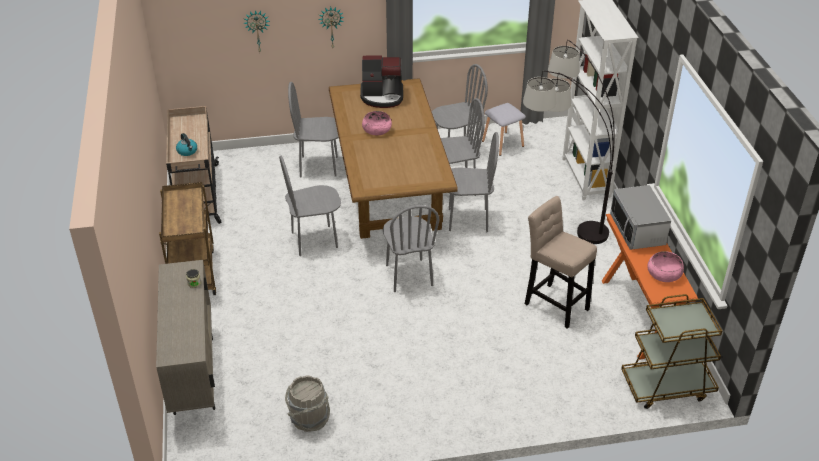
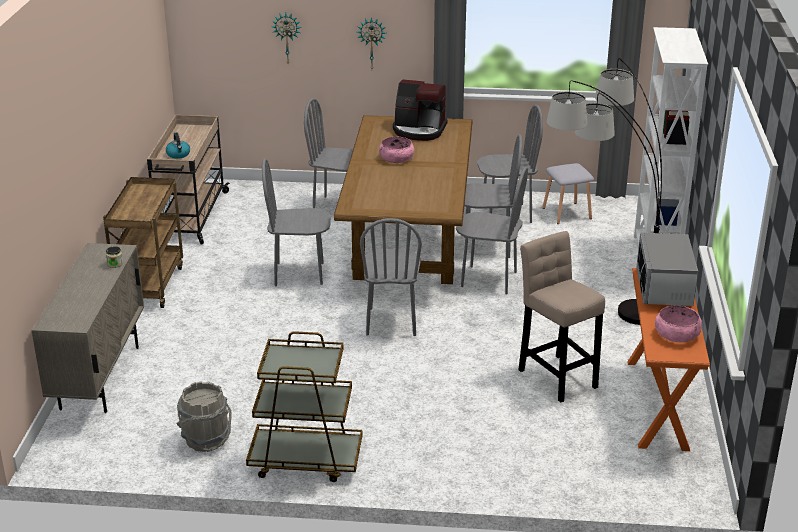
camera: 15 degrees right, 10 degrees down
(666, 386) = (662, 482): brown cart -> brown cart (305, 460)

